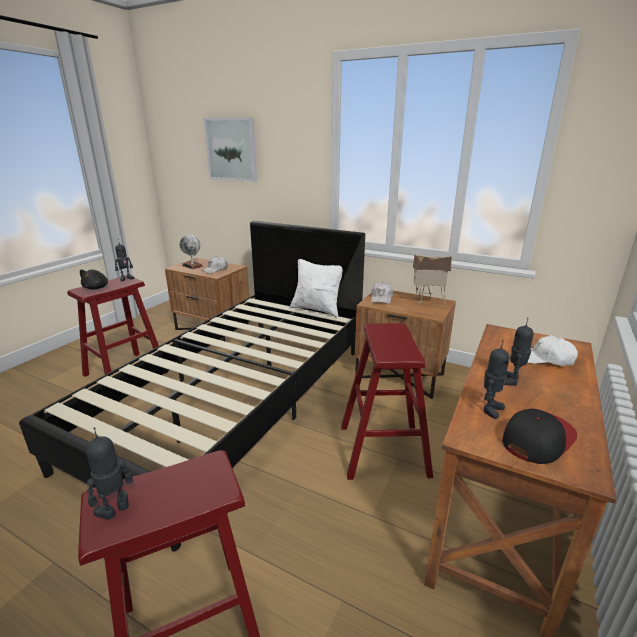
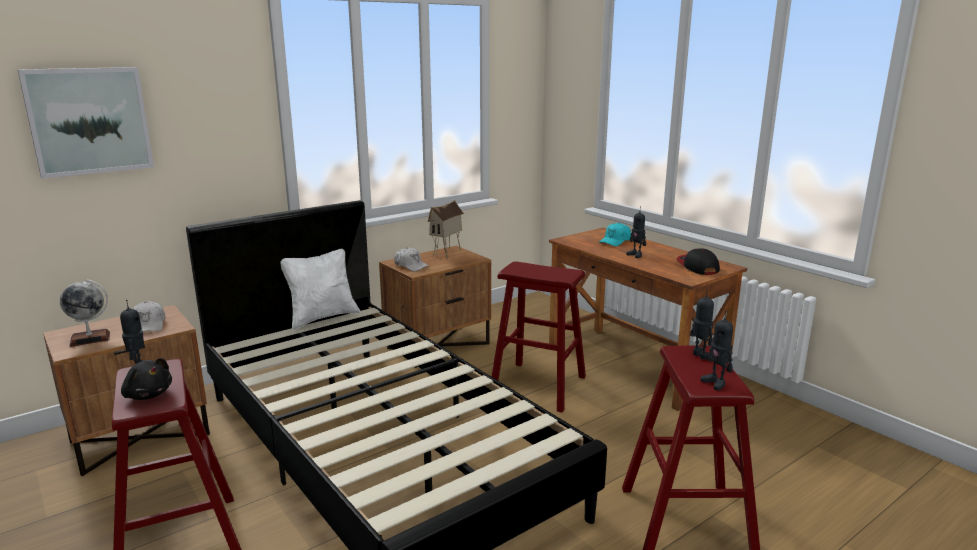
camera: 65 degrees left, 5 degrees down
(490, 409) = (664, 268): toy robot -> toy robot (700, 355)
(546, 359) = (615, 241): white cap -> turquoise cap

